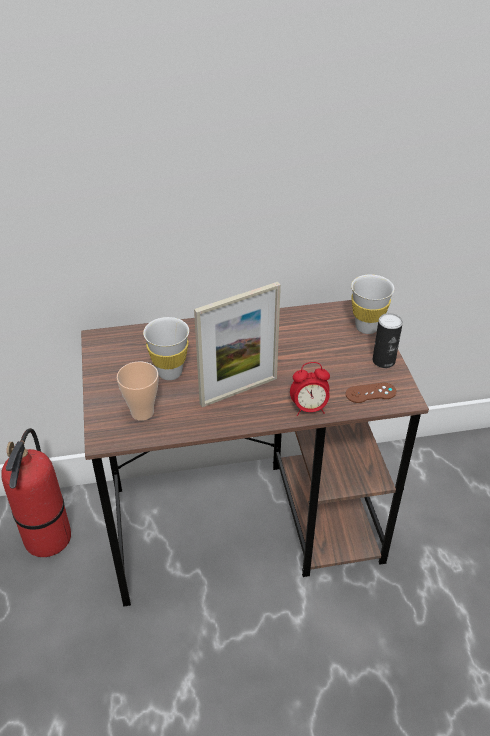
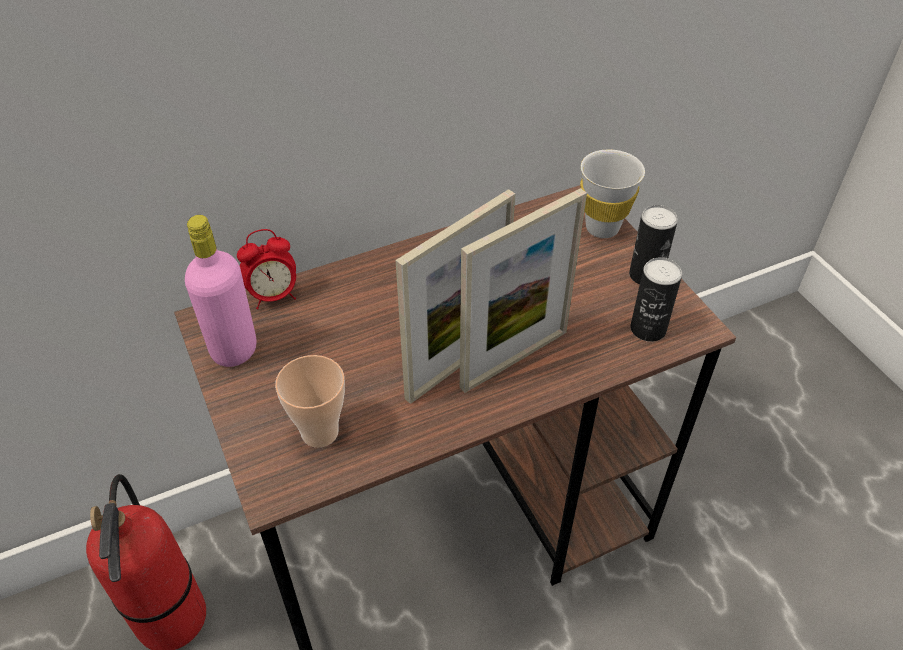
camera: 15 degrees left, 5 degrees up
(108, 357) = (234, 350): none -> pink bottle
(170, 372) = (340, 355): white cup -> none
(276, 394) = (514, 359): none -> picture frame
(309, 408) = (571, 372): alarm clock -> alarm clock (273, 296)
(370, 393) = (648, 329): brown game controller -> can

